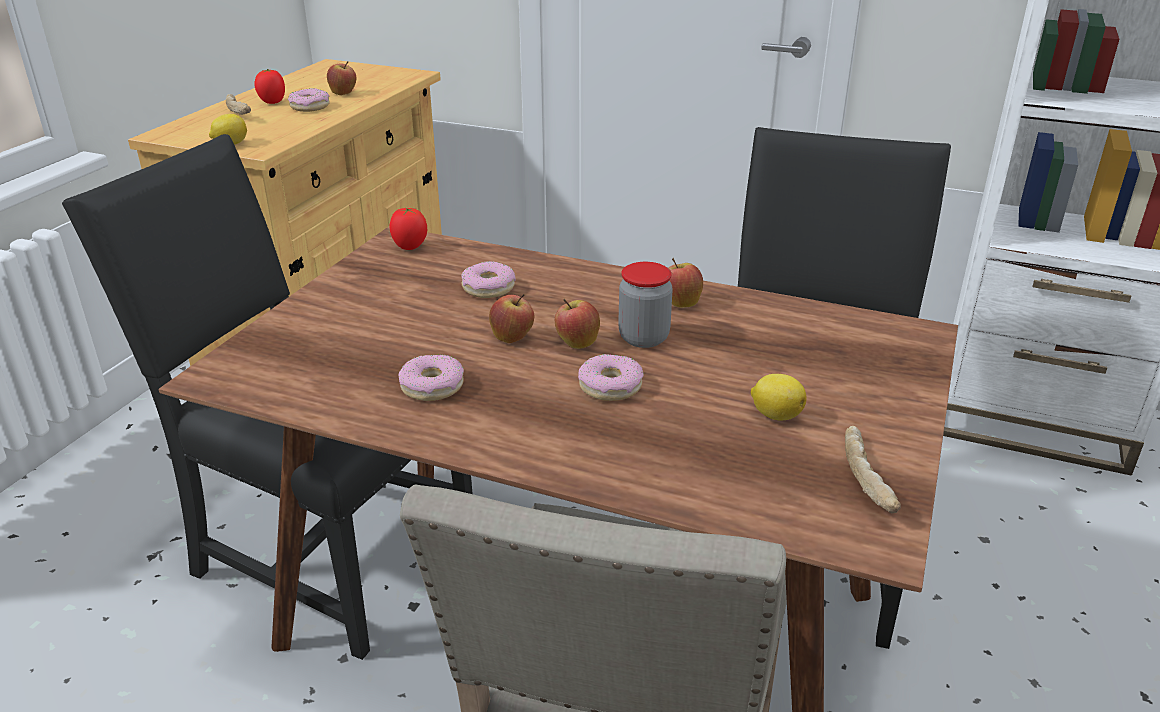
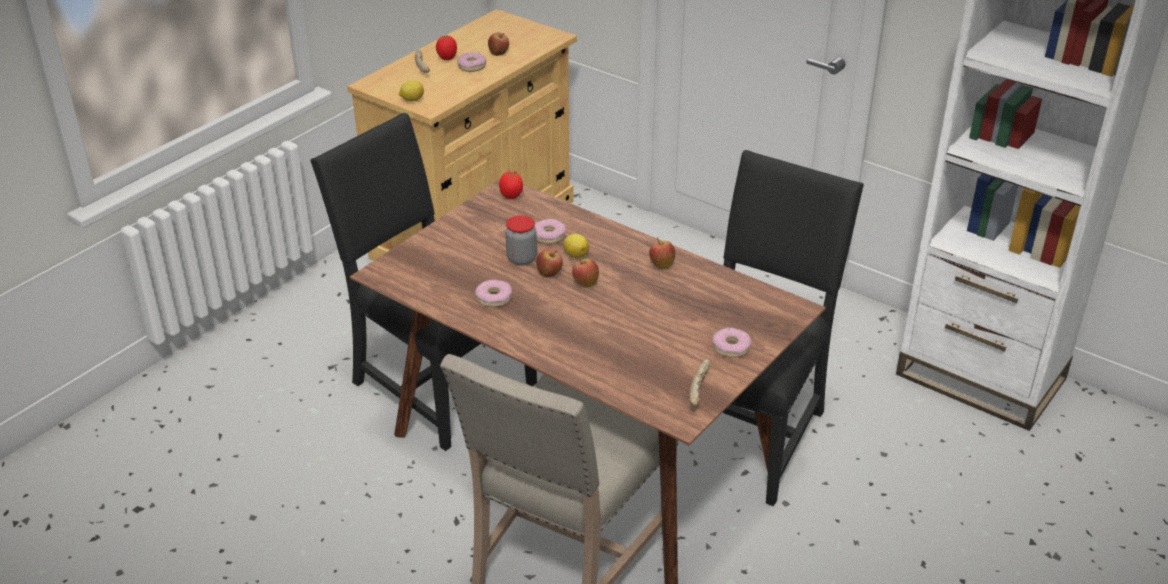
camera: 15 degrees right, 5 degrees up
(610, 386) = (591, 314): donut -> donut (731, 347)
(643, 338) = (626, 286): jar -> jar (521, 259)
(775, 415) = (673, 346): lemon -> lemon (575, 255)

